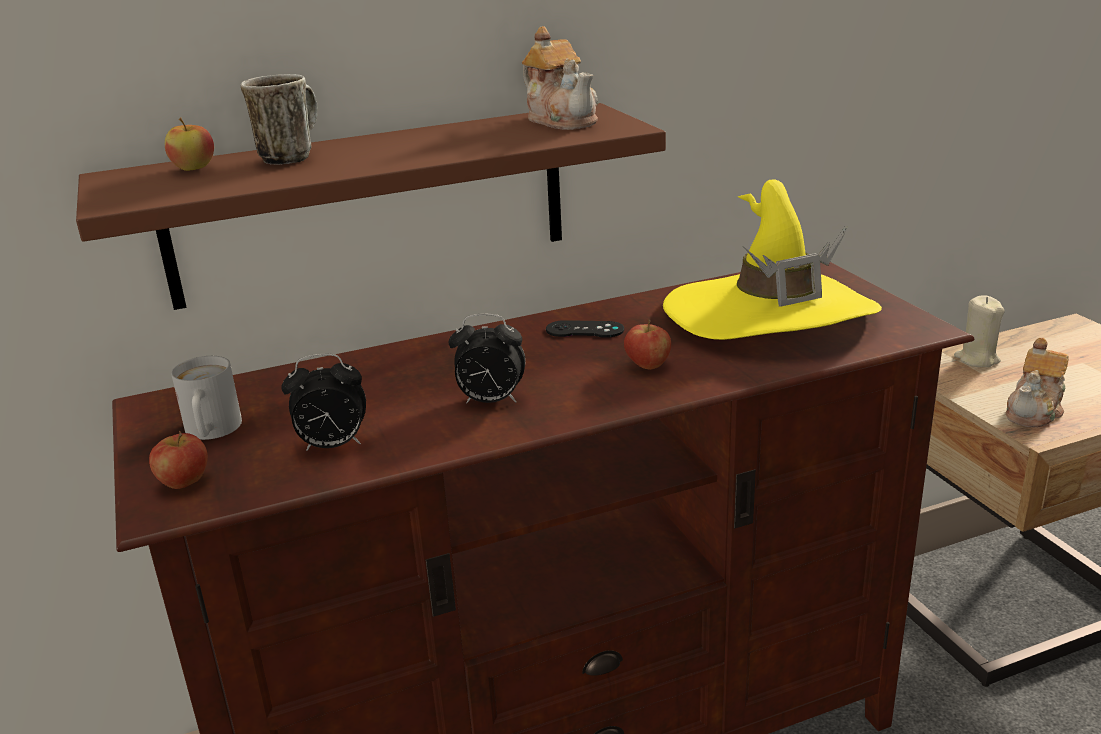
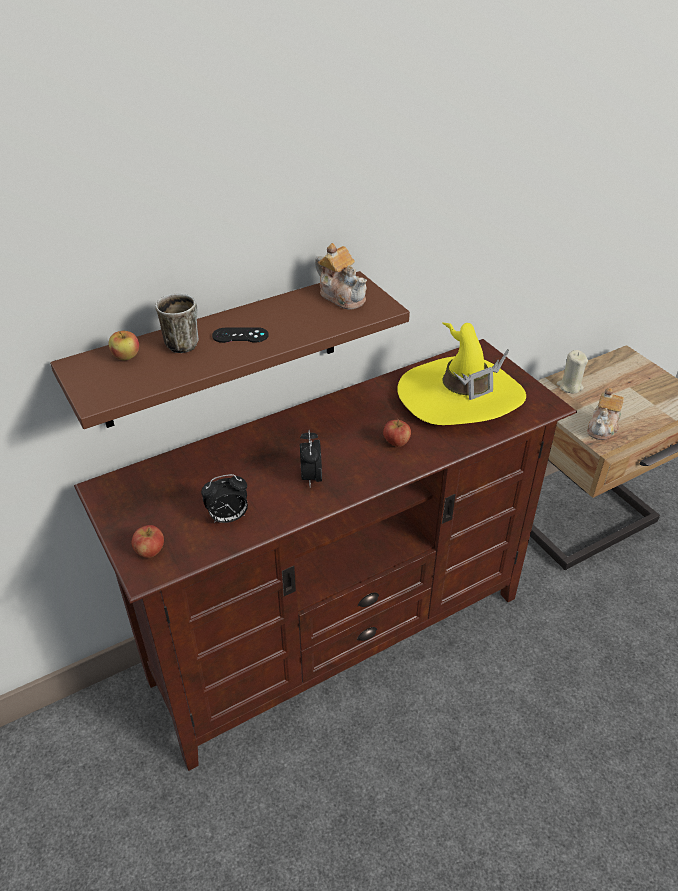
camera: 10 degrees left, 15 degrees up
(212, 432) = (150, 510): white mug -> none
(490, 401) = (311, 477): alarm clock -> alarm clock turned 90 degrees clockwise
(584, 330) = (352, 412): black game controller -> black game controller (240, 335)

